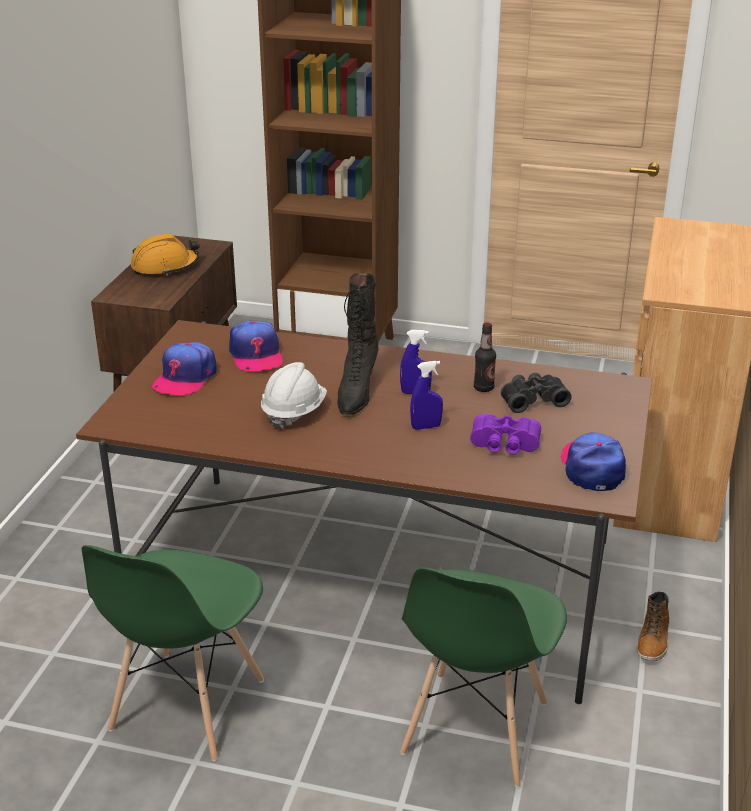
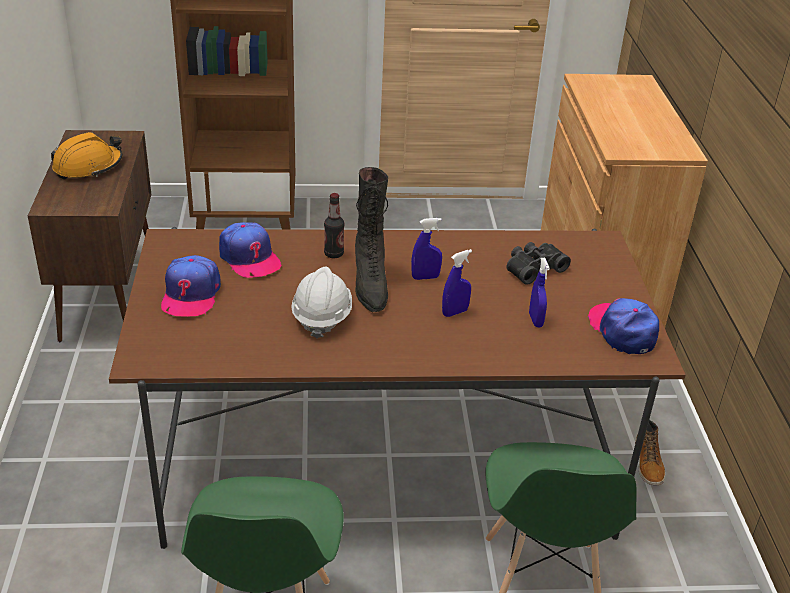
camera: 20 degrees left, 5 degrees up
(483, 388) = (484, 262): bottle -> bottle (333, 254)
(504, 445) = (535, 320): purple binoculars -> blue spray bottle

